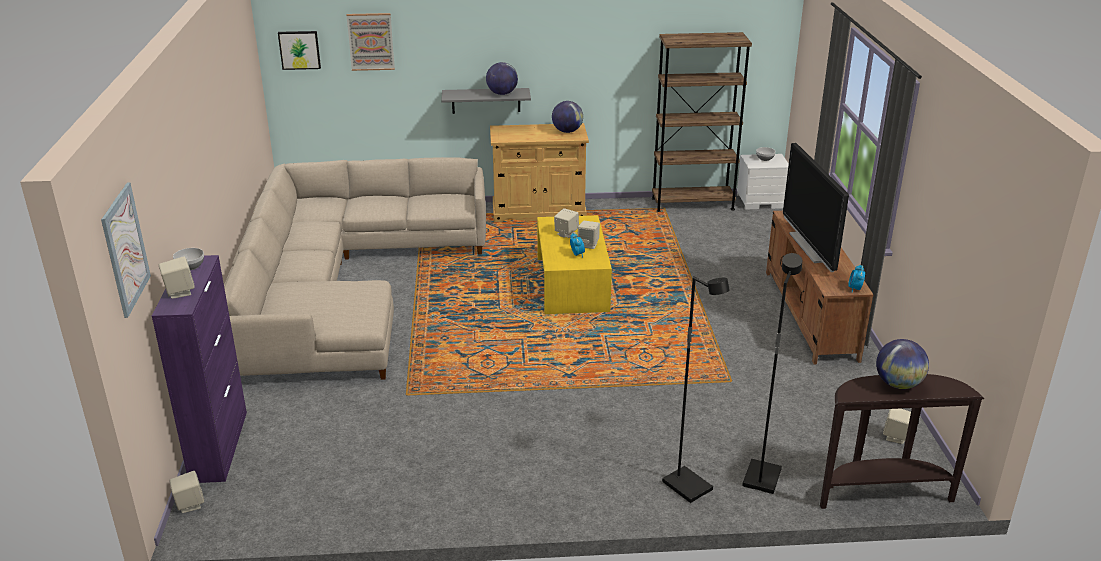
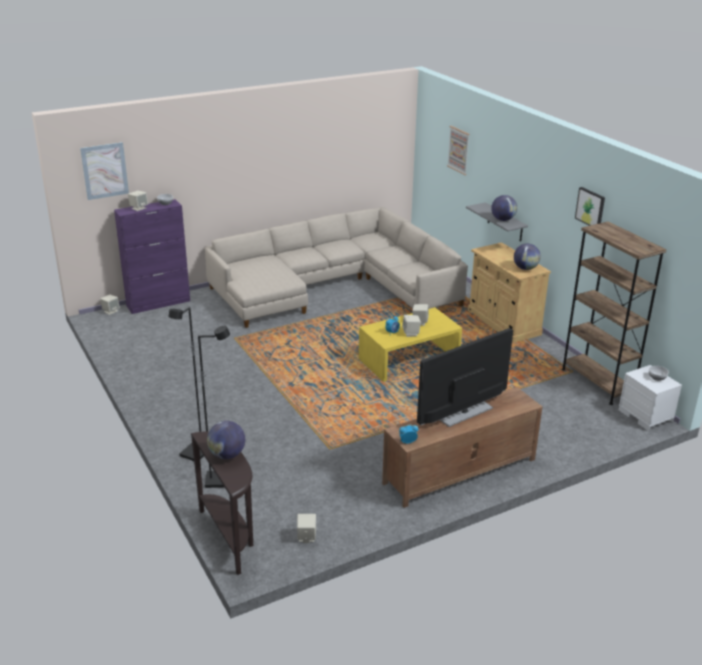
camera: 65 degrees right, 0 degrees up
(299, 49) = (430, 141): picture -> picture (590, 207)

